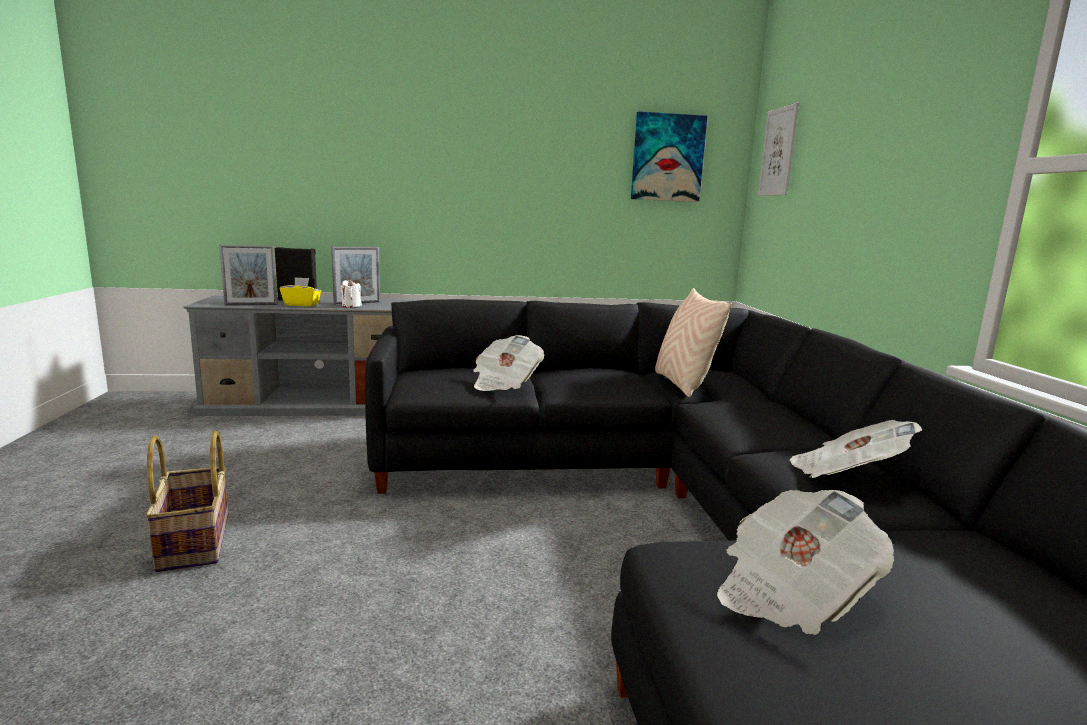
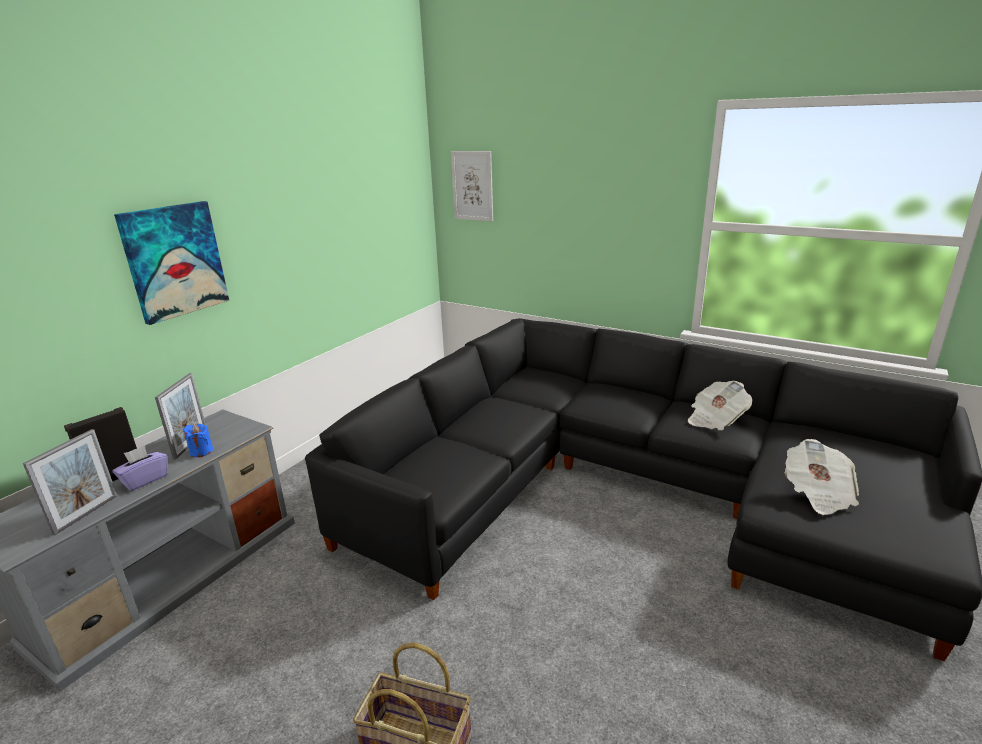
camera: 50 degrees left, 10 degrees up
(301, 304) = (145, 480): yellow tissue box -> purple tissue box
(351, 306) = (201, 451): white candle -> blue candle
(504, 383) = (468, 455): newspaper -> none
(667, 158) = (386, 198): picture -> picture (174, 261)
(683, 385) = (537, 393): beige pillow -> none

